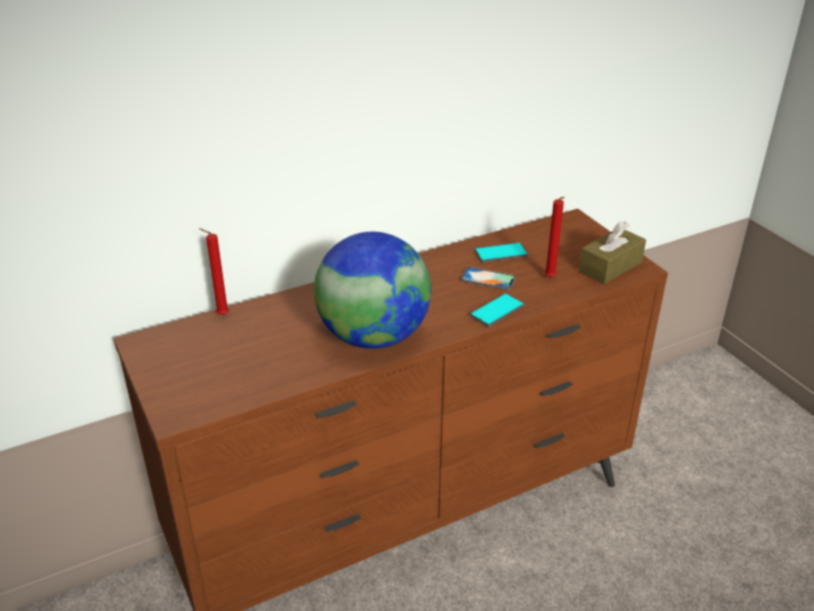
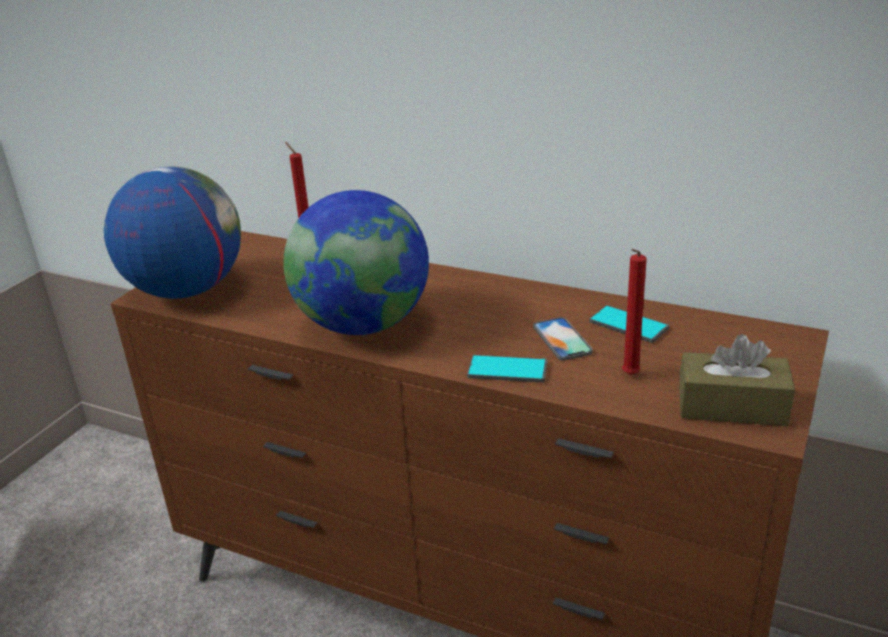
camera: 55 degrees right, 5 degrees down
(199, 394) = (186, 290): none -> globe

